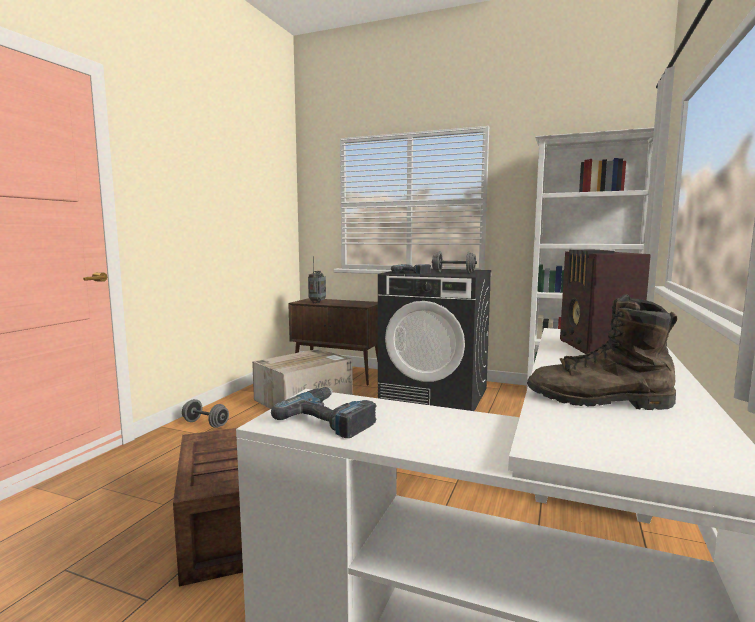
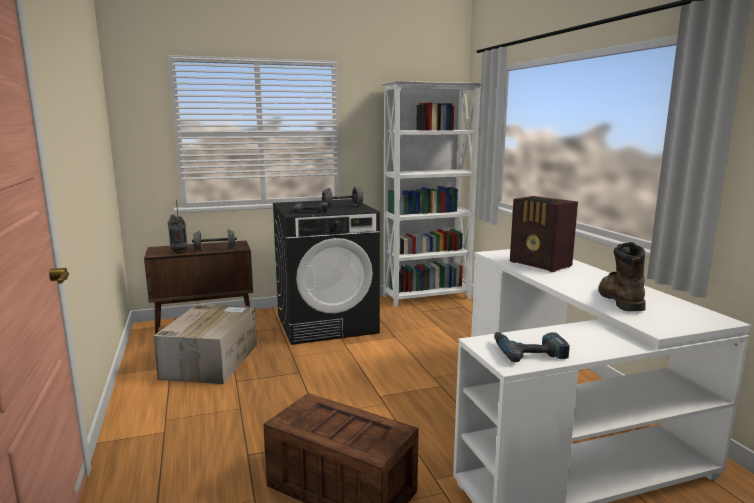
camera: 40 degrees left, 5 degrees up
(205, 424) = (149, 420): grey dumbbell -> grey dumbbell (215, 249)
(598, 401) = (619, 300): brown boot -> brown boot turned 120 degrees clockwise

